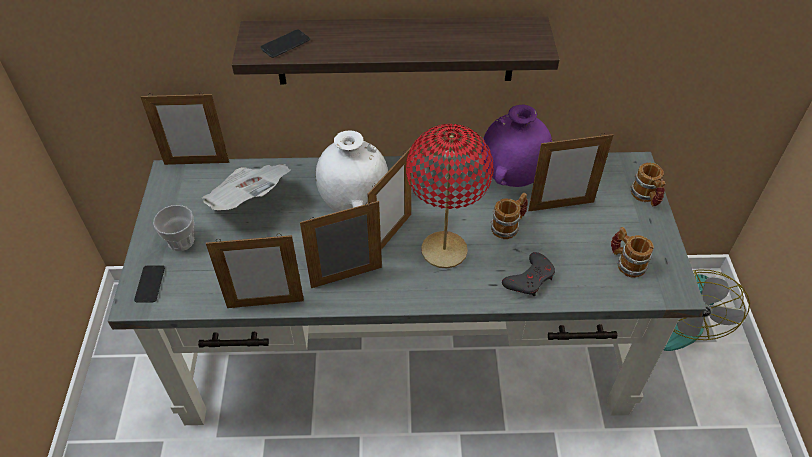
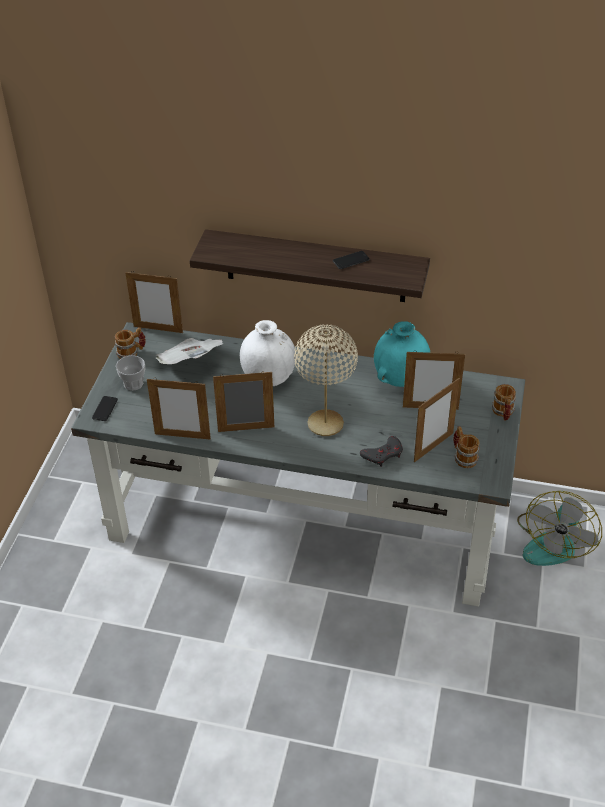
camera: 15 degrees right, 5 degrees down
(285, 44) = (230, 251): phone -> phone (351, 260)
(391, 236) = (289, 407): picture frame -> picture frame (433, 447)
(443, 251) = (325, 424): red table lamp -> beige table lamp
(509, 226) = (382, 415): mug -> mug (131, 352)
(512, 178) = (400, 380): purple vase -> turquoise vase

